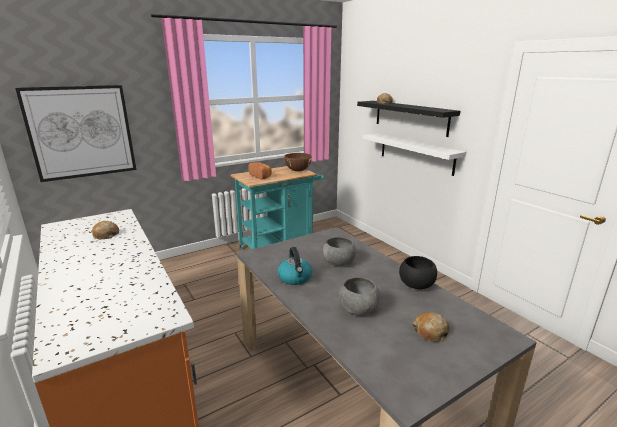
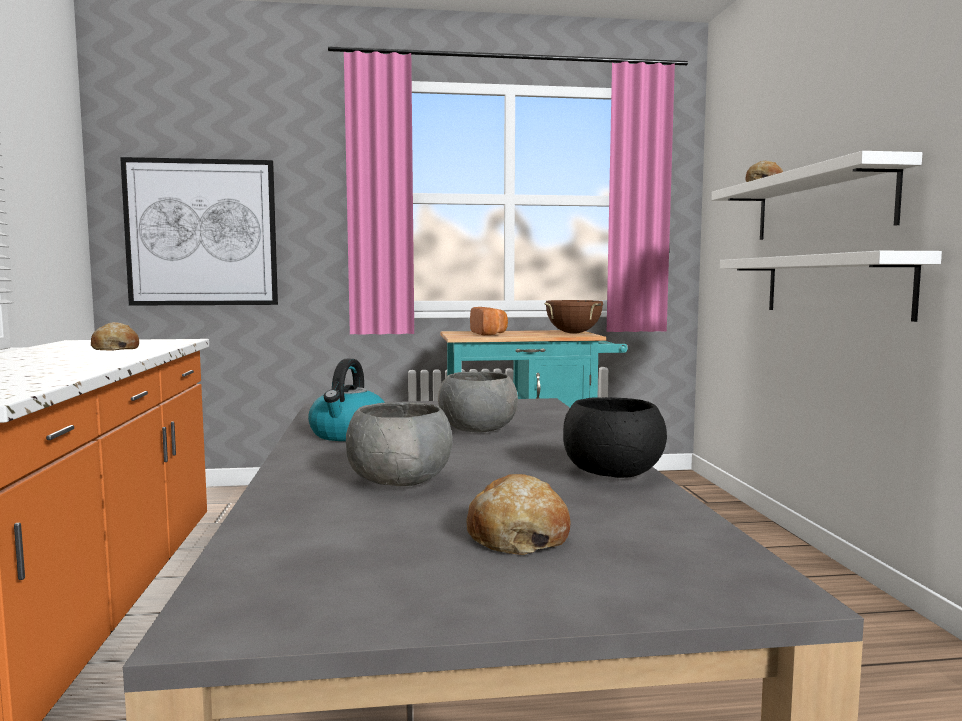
camera: 25 degrees right, 15 degrees down
(410, 117) = (821, 204): black shelf -> white shelf

